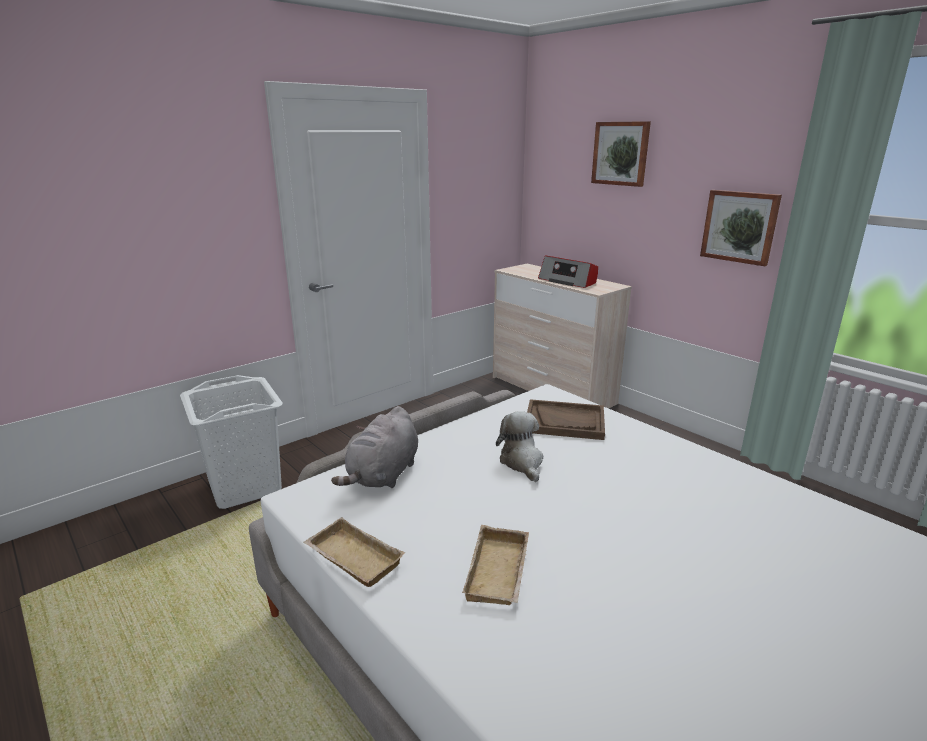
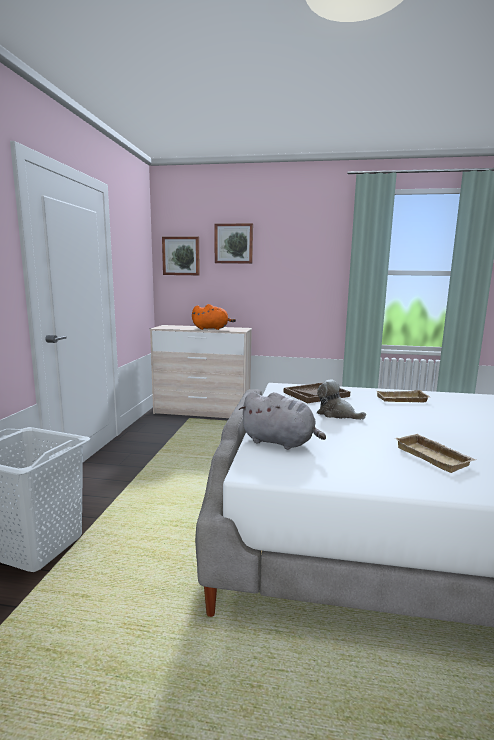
camera: 40 degrees left, 10 degrees down
(351, 559) = (360, 483): beige tray -> beige tray (401, 400)
(383, 475) = (280, 442): grey plush toy -> grey plush toy turned 45 degrees counterclockwise
(568, 281) = (212, 329): radio -> orange plush toy
(740, 226) = (317, 282): picture -> picture (181, 256)

